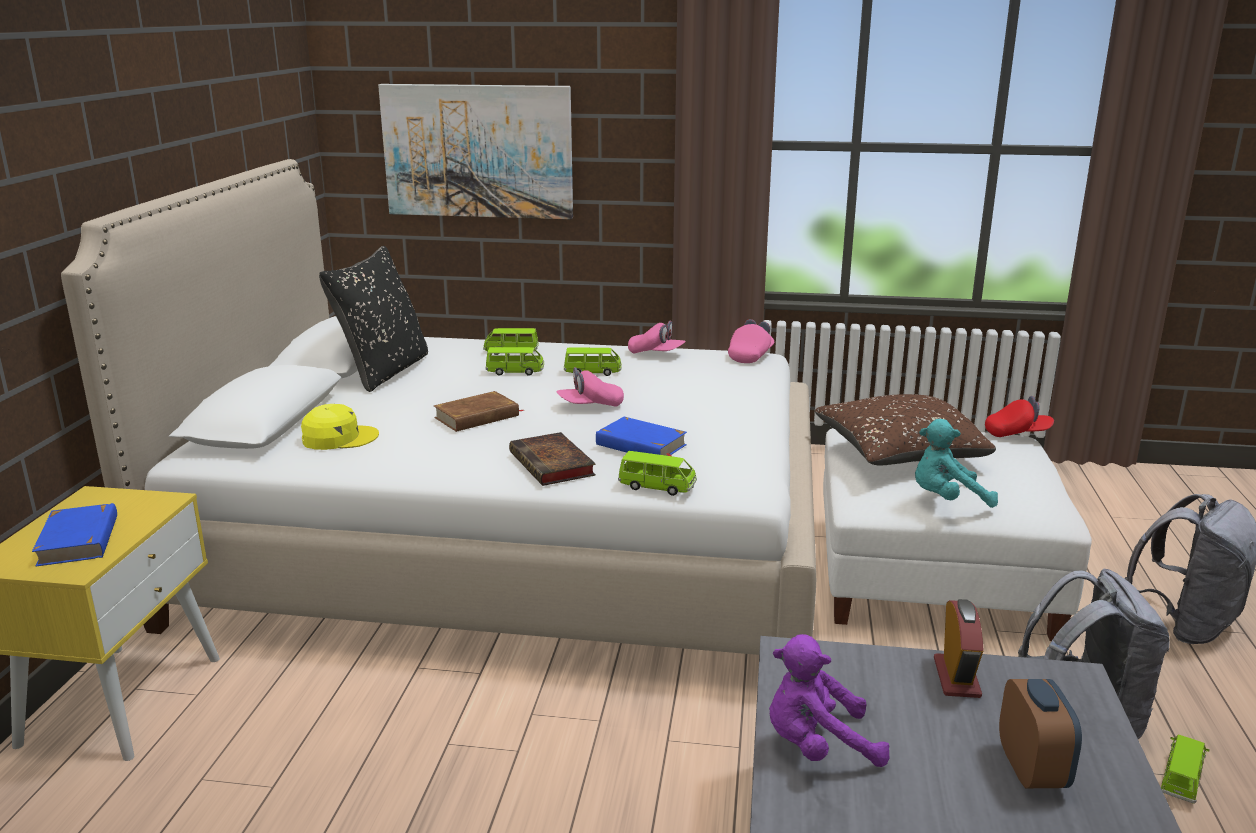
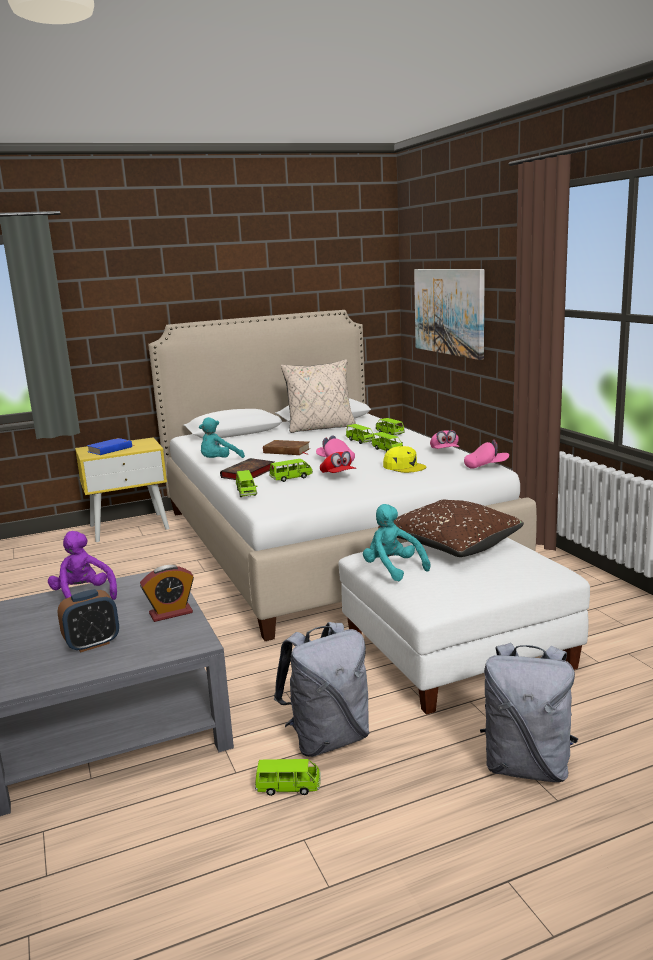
camera: 60 degrees right, 5 degrees down
(339, 438) = (232, 443): yellow cap -> yellow cap (404, 467)
(384, 371) = (320, 428): black pillow -> beige pillow
(437, 469) = (219, 462): none -> turquoise plush toy
(641, 445) = (291, 478): blue book -> green toy car
(1017, 433) = (561, 569): red cap -> red cap (338, 475)

